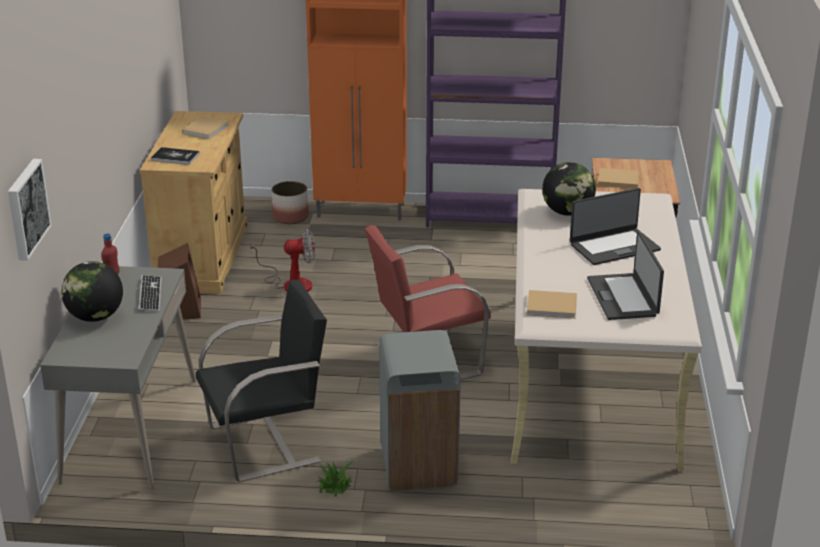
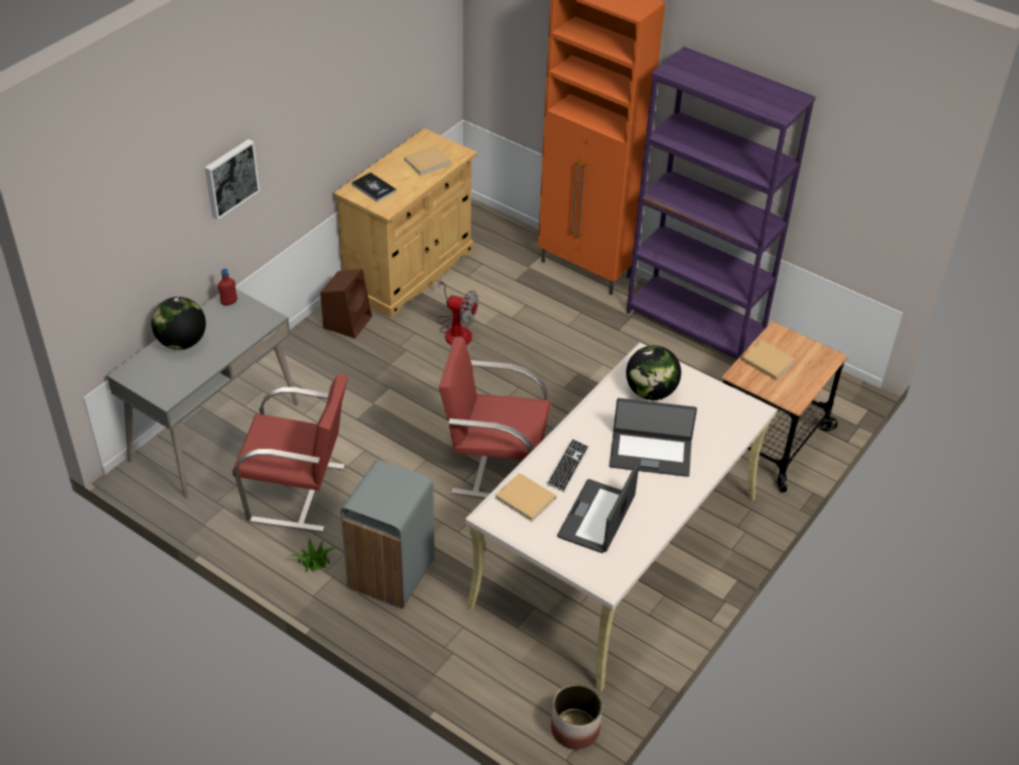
camera: 30 degrees right, 15 degrees up
(26, 208) = (107, 254): picture -> picture (230, 178)
(150, 295) = (239, 336): keyboard -> keyboard (568, 466)
(266, 443) = (299, 494): black chair -> red chair
(290, 217) = (519, 252): planter -> planter (575, 728)

